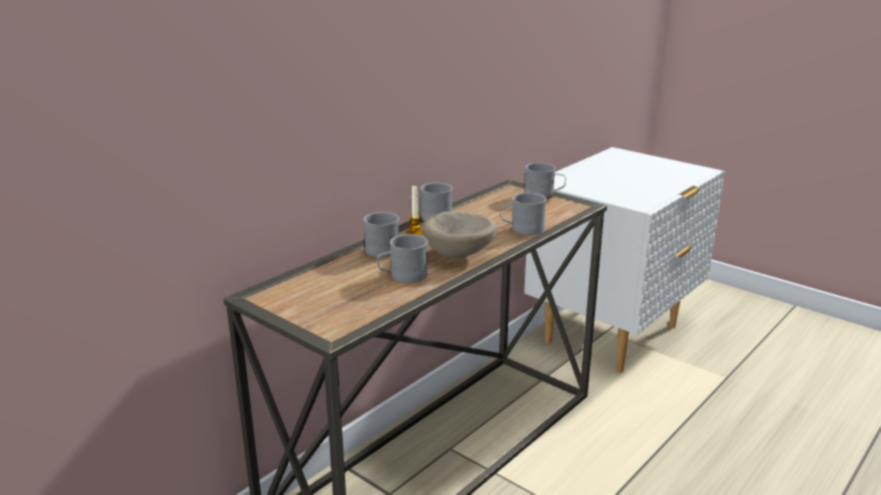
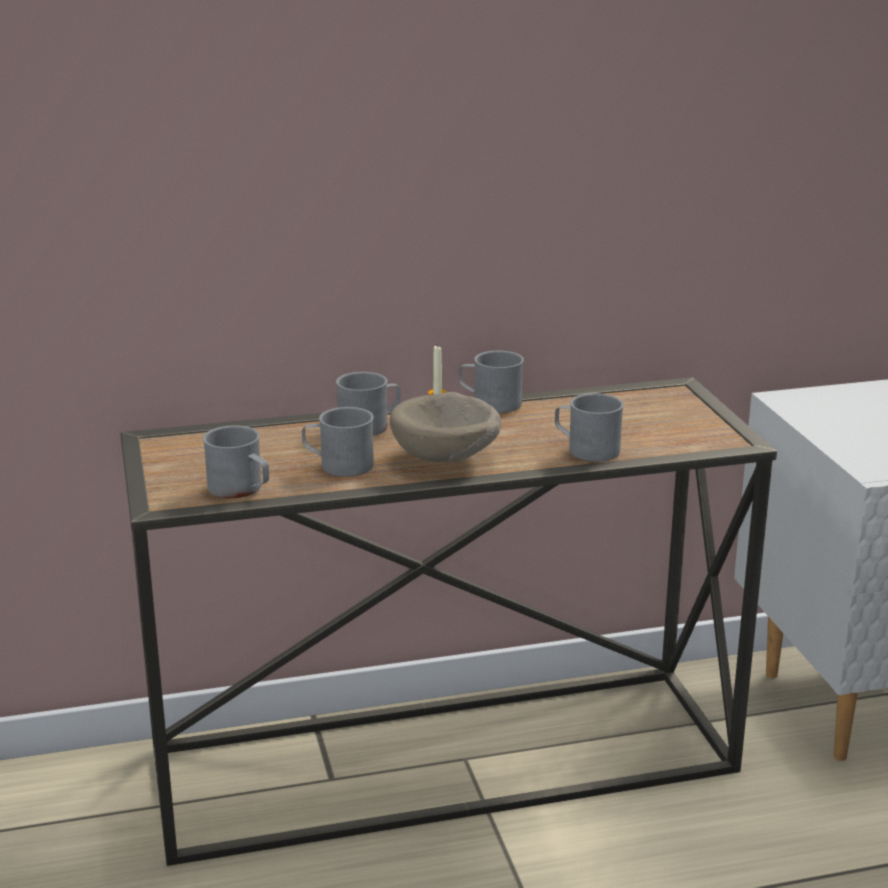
camera: 35 degrees right, 0 degrees up
(544, 195) = (703, 412): grey mug -> grey mug (241, 489)

